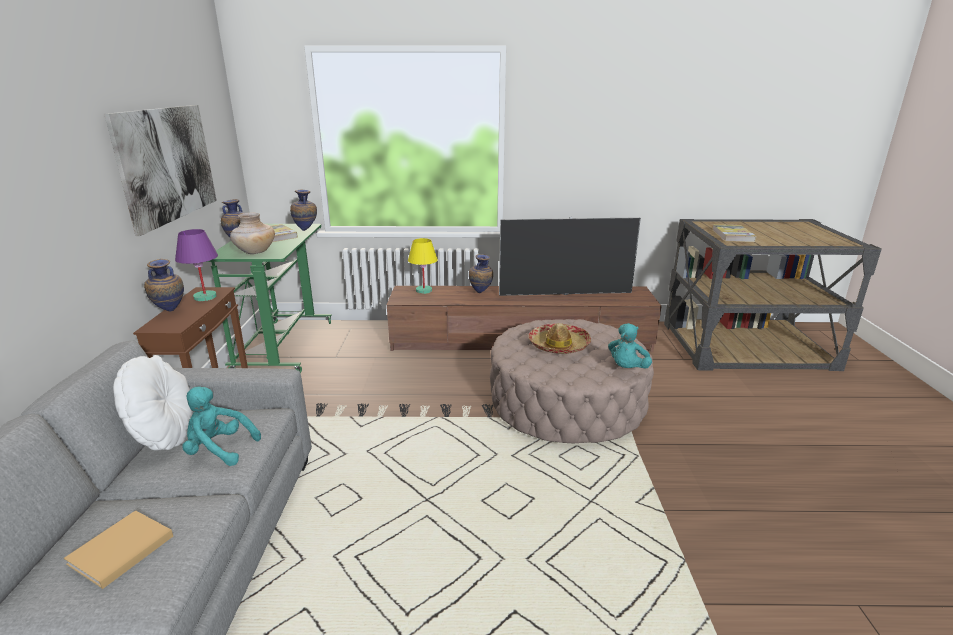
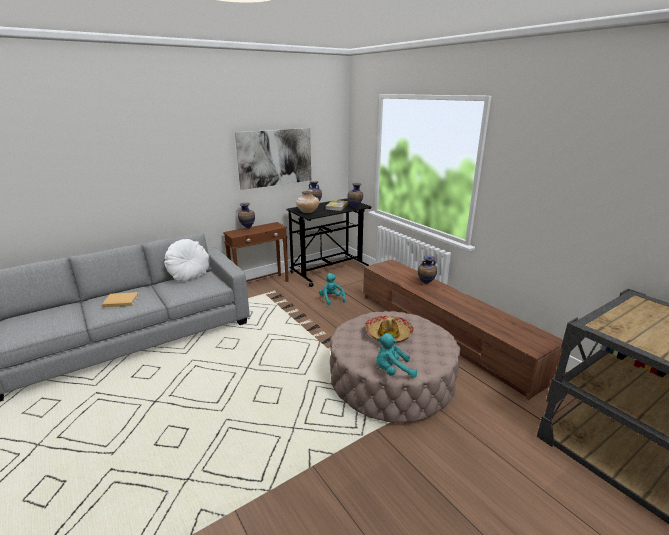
camera: 55 degrees right, 0 degrees up
(204, 297) = (268, 227): purple table lamp -> none
(219, 450) = (186, 289): turquoise plush toy -> turquoise plush toy (331, 299)
(285, 345) = (329, 271): green desk -> black desk
(423, 290) = (399, 268): yellow table lamp -> none
(565, 294) = (479, 311): television -> none
(732, 235) = (628, 322): book -> none

